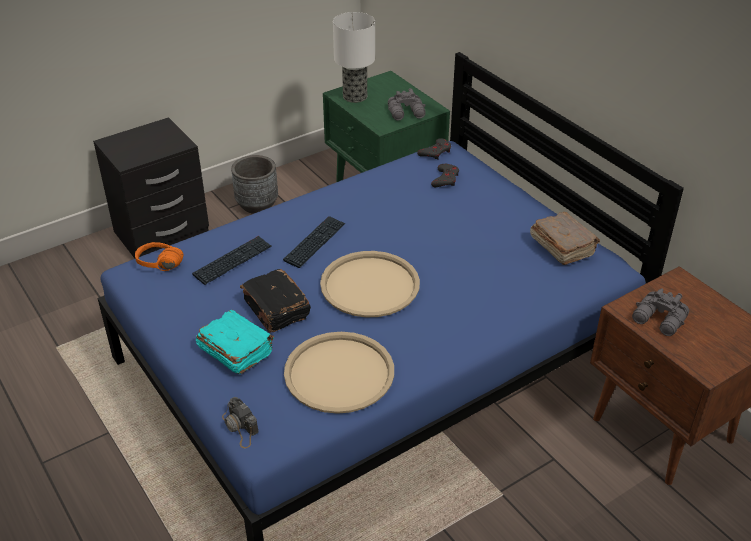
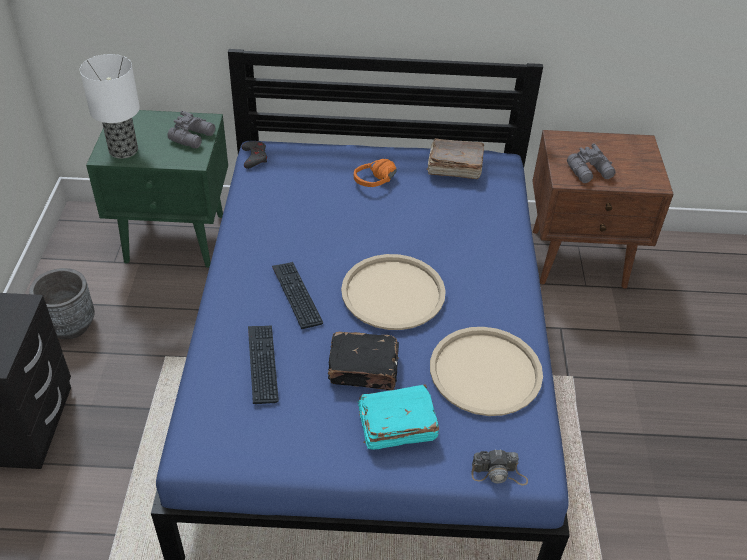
camera: 55 degrees left, 5 degrees up
(157, 268) = (210, 427): orange headphones -> orange headphones (379, 184)
(445, 179) = (299, 173): grey game controller -> none

